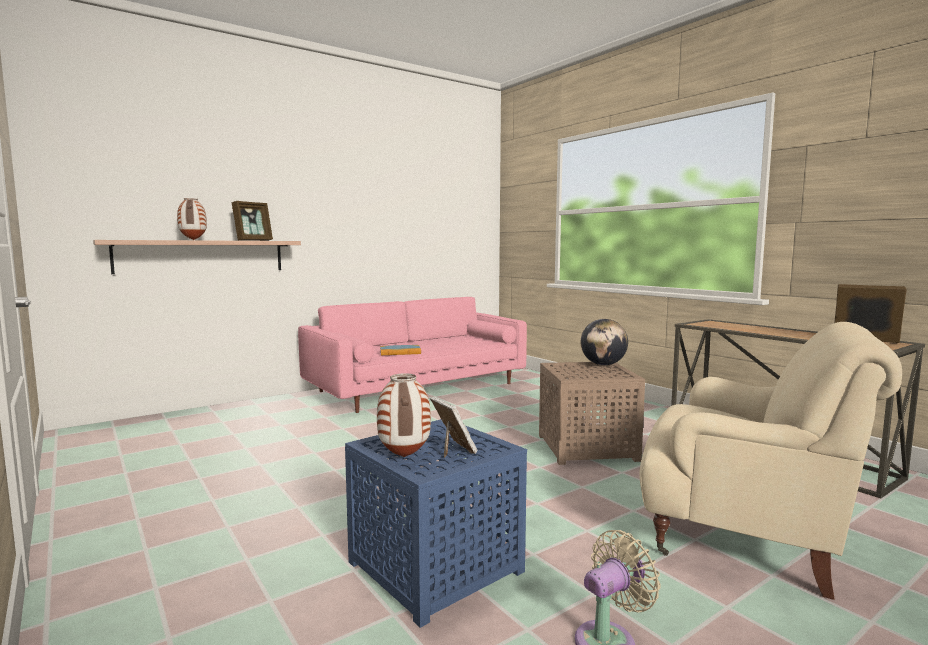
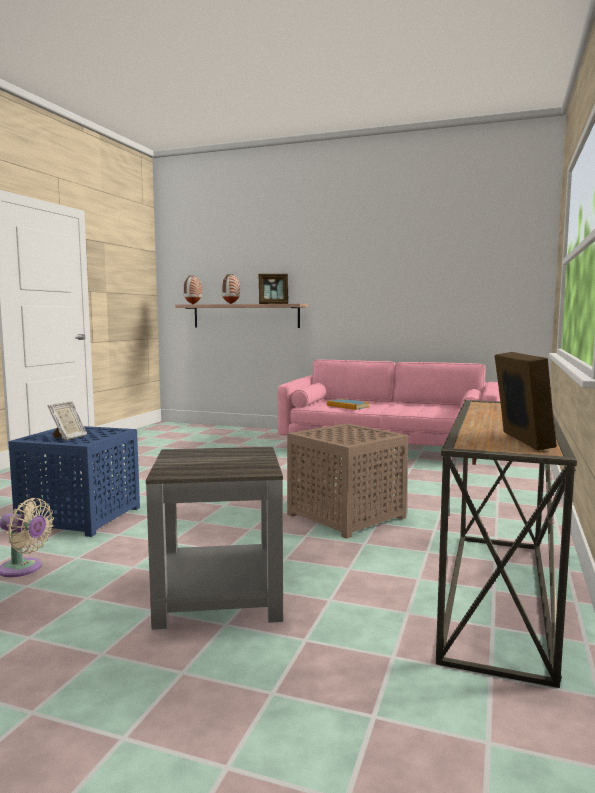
camera: 55 degrees right, 0 degrees up
(405, 457) = (50, 434): vase -> vase (192, 304)
(603, 364) = (381, 434): globe -> none
(747, 538) = (217, 596): beige armchair -> grey side table

